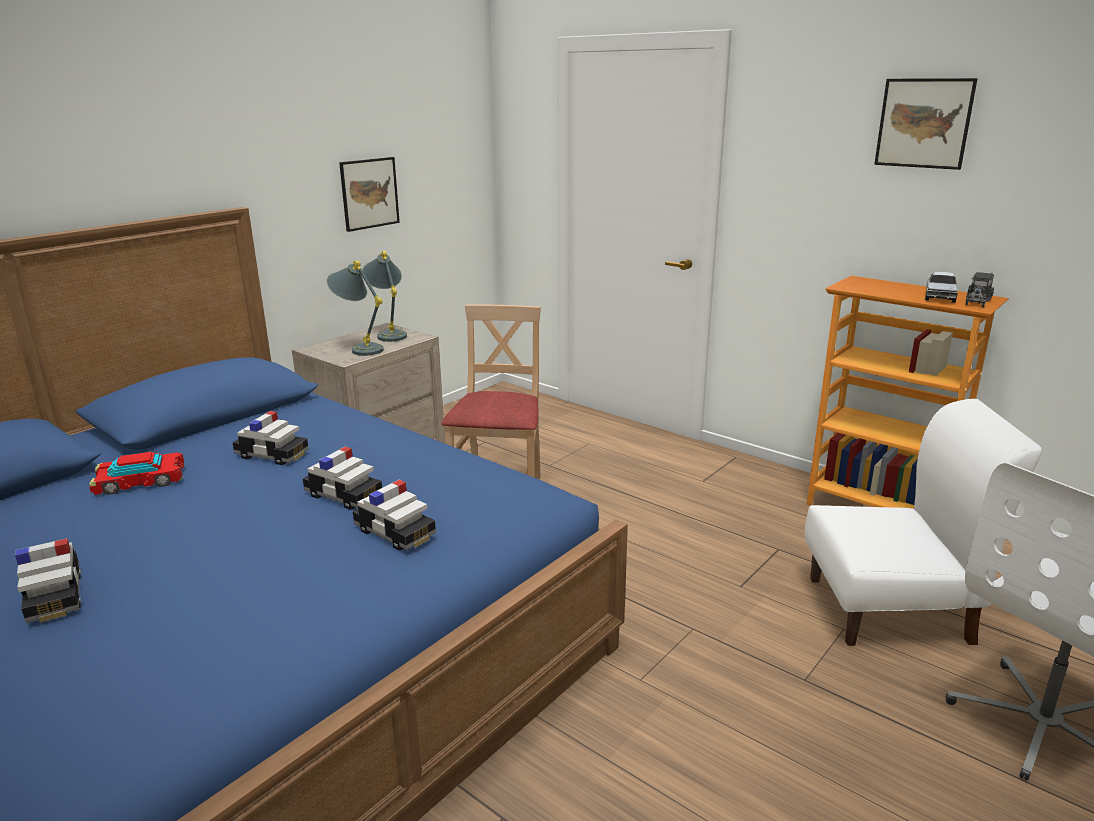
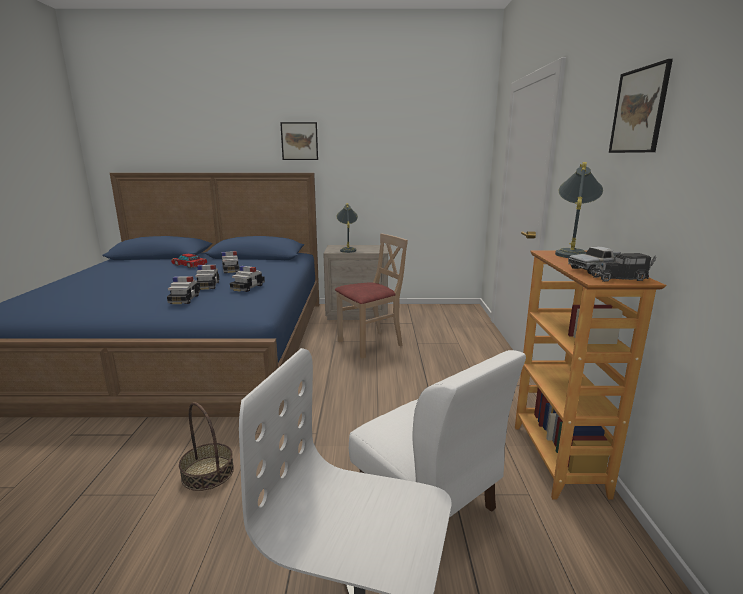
camera: 50 degrees right, 5 degrees down
(55, 596) = (103, 280): toy car -> toy car (248, 287)
(369, 193) = (391, 175): picture -> picture (299, 141)
(389, 334) = (374, 248): grey table lamp -> grey table lamp (572, 253)
(704, 756) = (207, 473): none -> basket

